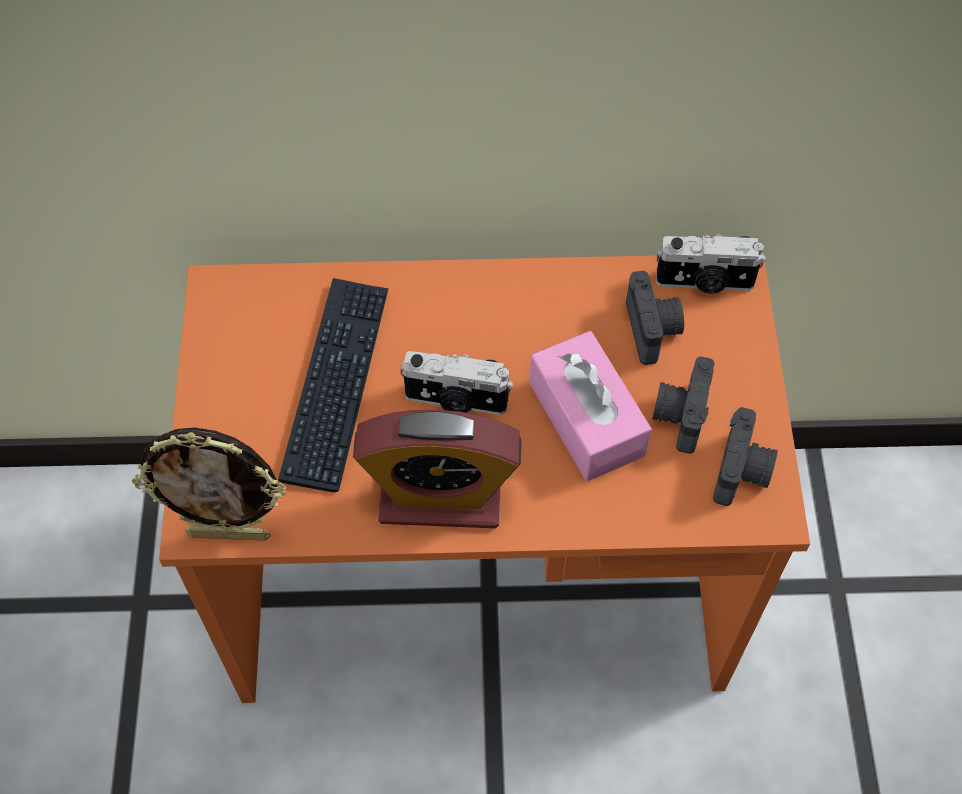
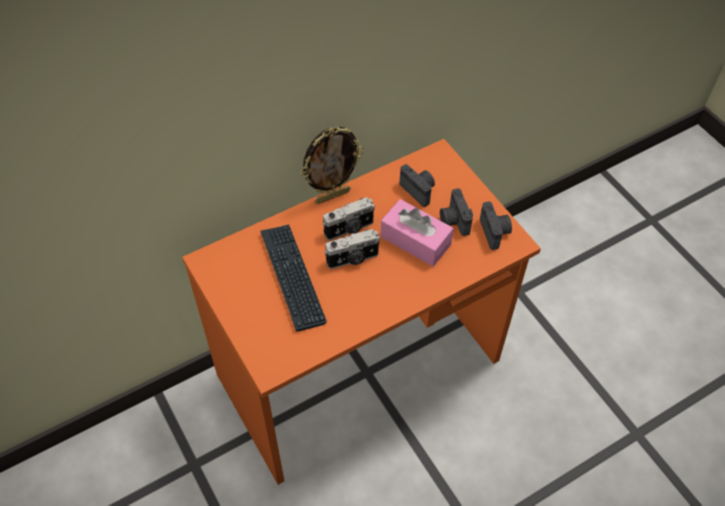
camera: 30 degrees left, 5 degrees down
(230, 533) = (288, 365): picture frame -> picture frame (332, 196)
(440, 497) = (374, 303): alarm clock -> none
(705, 283) = (427, 161): camera -> camera (349, 229)

